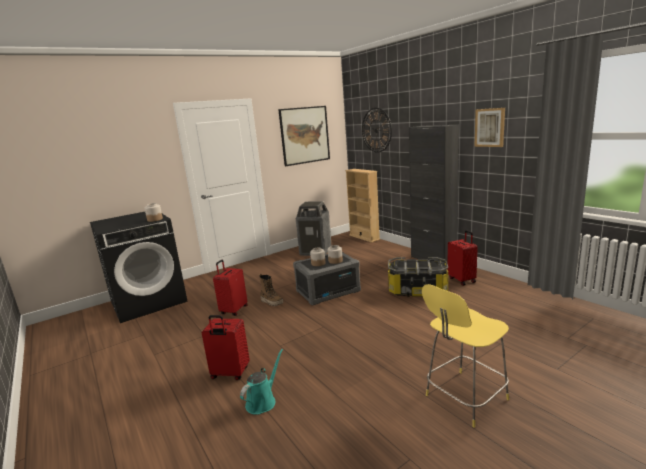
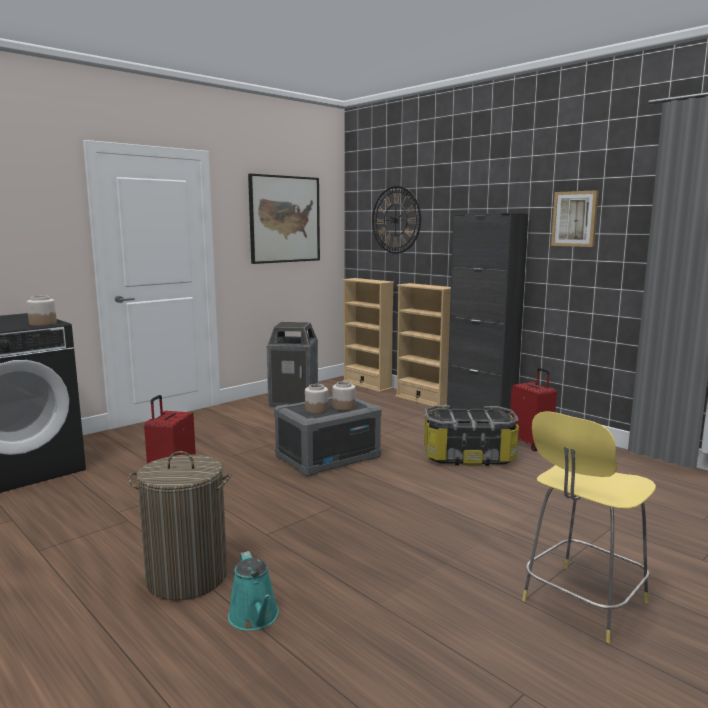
camera: 10 degrees left, 5 degrees down
(230, 373) = (186, 577): red suitcase -> laundry basket
(262, 401) = (255, 618): turquoise watering can -> turquoise watering can turned 135 degrees clockwise
(272, 302) = (237, 472): boot -> none
(398, 248) = (423, 400): none -> beige bookcase

